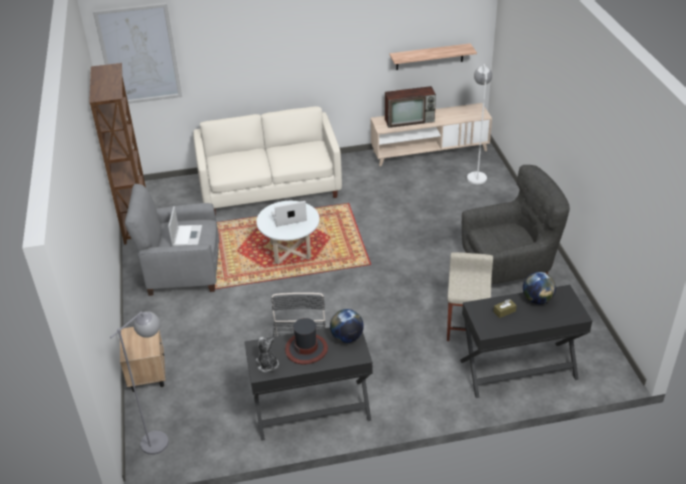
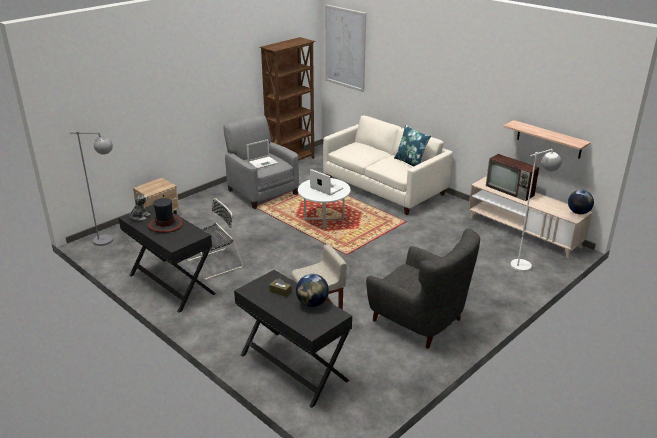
camera: 55 degrees right, 10 degrees down
(301, 144) = (411, 162): none -> blue pillow
(347, 337) = (189, 235): globe -> globe (578, 212)

